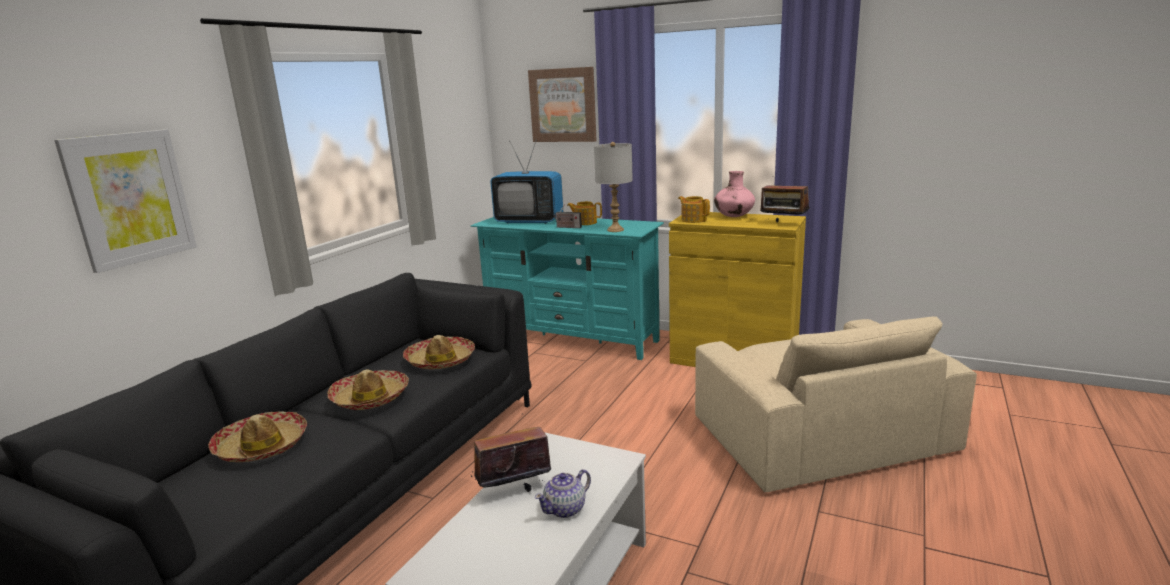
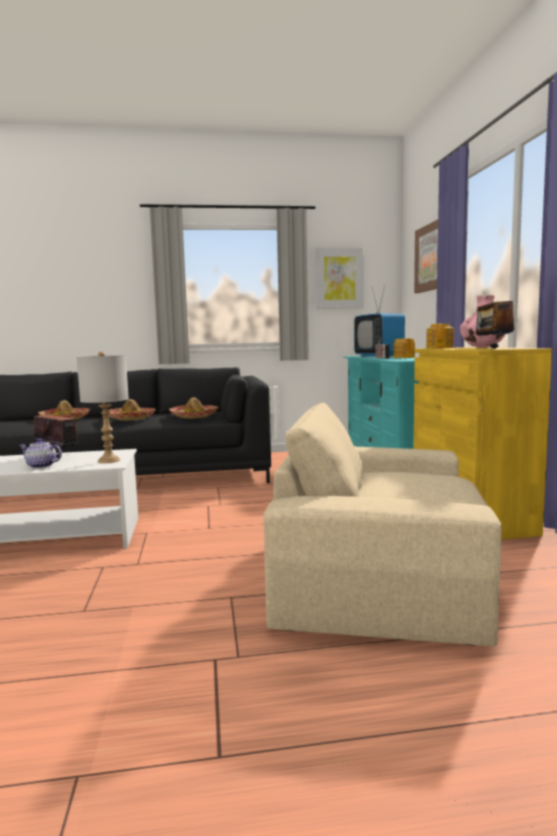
camera: 55 degrees right, 10 degrees down
(130, 198) = (94, 295): picture -> picture (339, 278)
(615, 230) = (399, 359): grey table lamp -> grey table lamp (108, 460)
(818, 434) = (380, 574): beige armchair -> beige armchair turned 60 degrees clockwise

